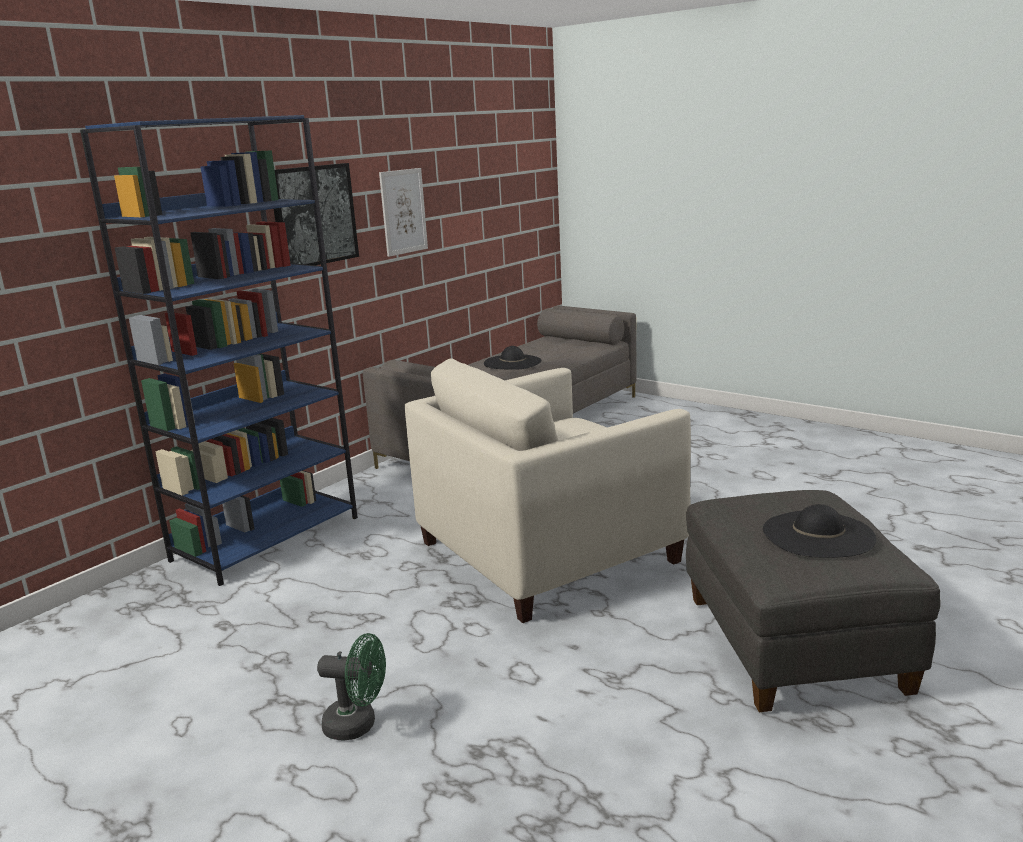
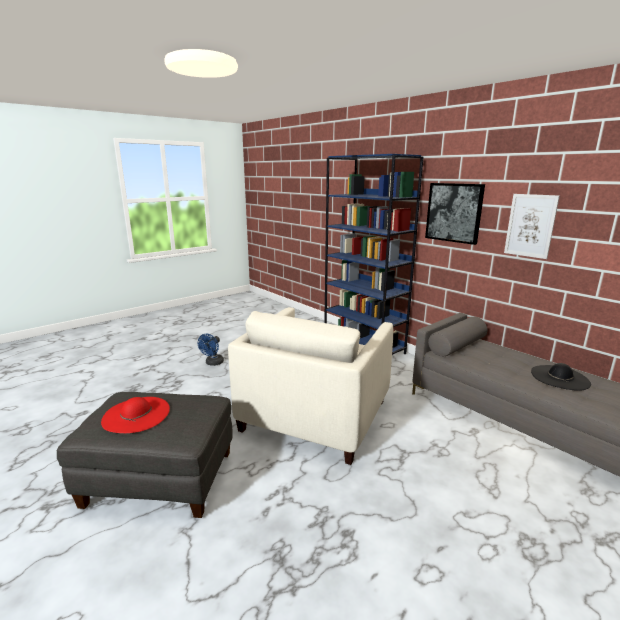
camera: 100 degrees right, 0 degrees up
(358, 725) = (213, 363): green fan -> blue fan
(549, 552) = (315, 415): beige armchair -> beige armchair turned 135 degrees counterclockwise
(818, 534) = (136, 414): black hat -> red hat

